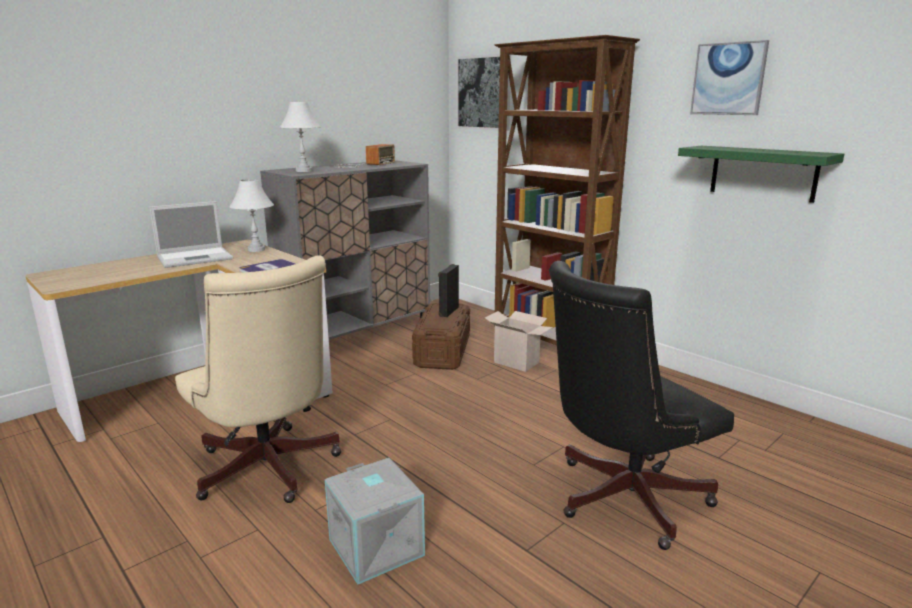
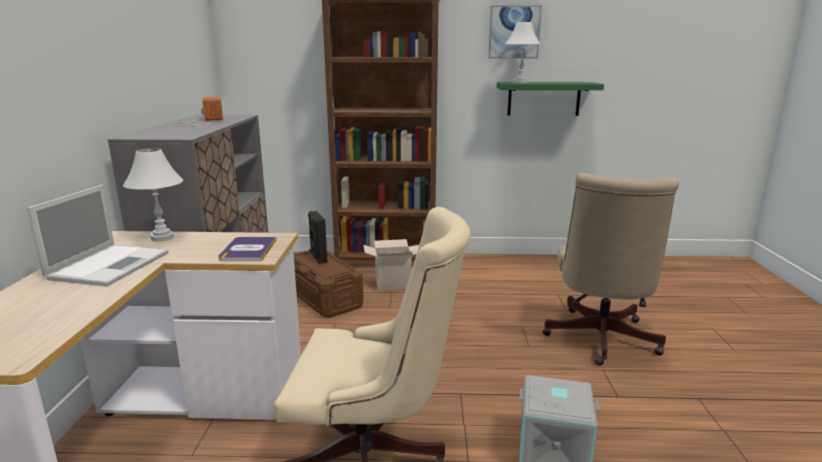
camera: 45 degrees left, 0 degrees up
(304, 171) = (172, 133): white table lamp -> white table lamp (520, 82)
(484, 93) = (267, 41): picture -> none
(621, 498) = (599, 340): black office chair -> beige office chair

